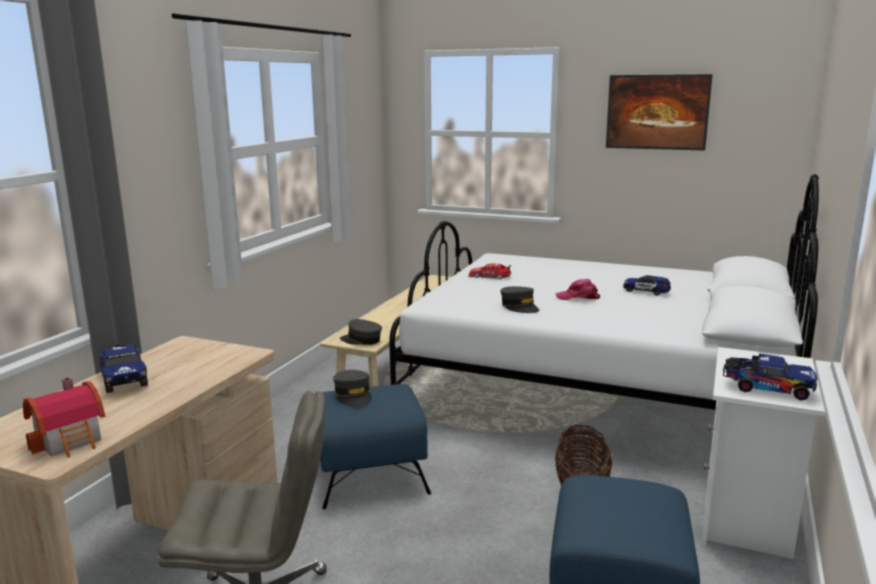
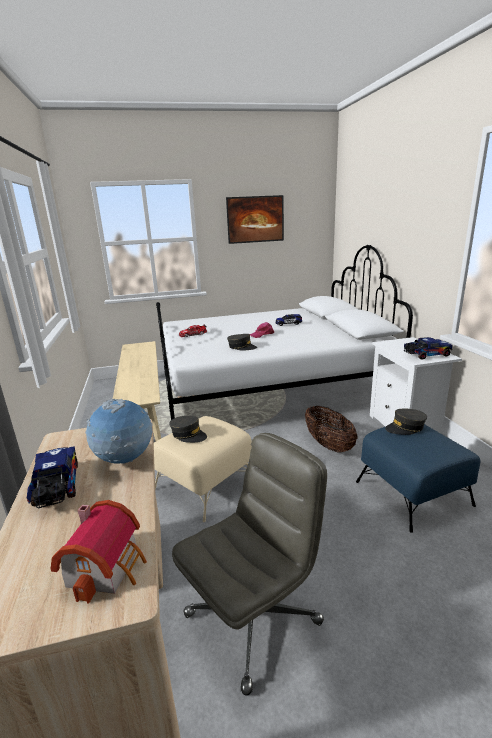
camera: 35 degrees left, 5 degrees up
(124, 378) = (56, 488): toy truck -> toy truck turned 135 degrees counterclockwise
(196, 377) = (125, 461): none -> globe
(361, 340) = (139, 397): grey cap -> grey cap (405, 428)
(371, 473) = (206, 484): blue ottoman -> beige ottoman

